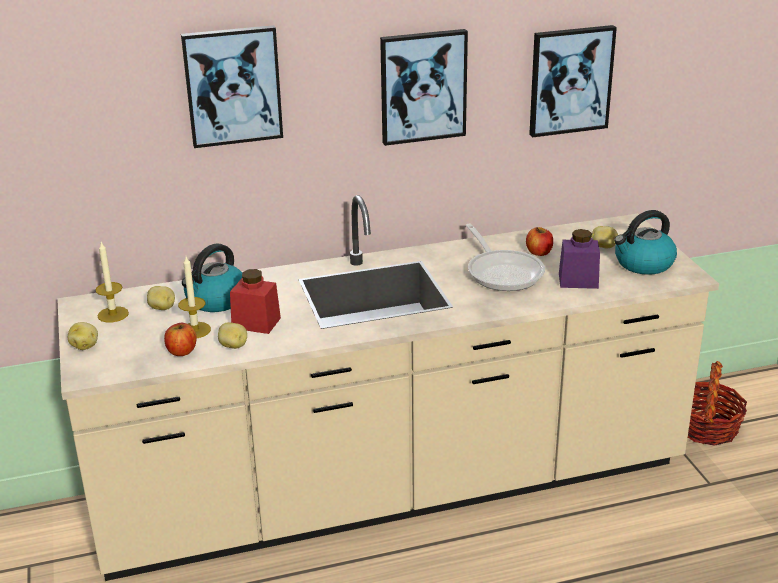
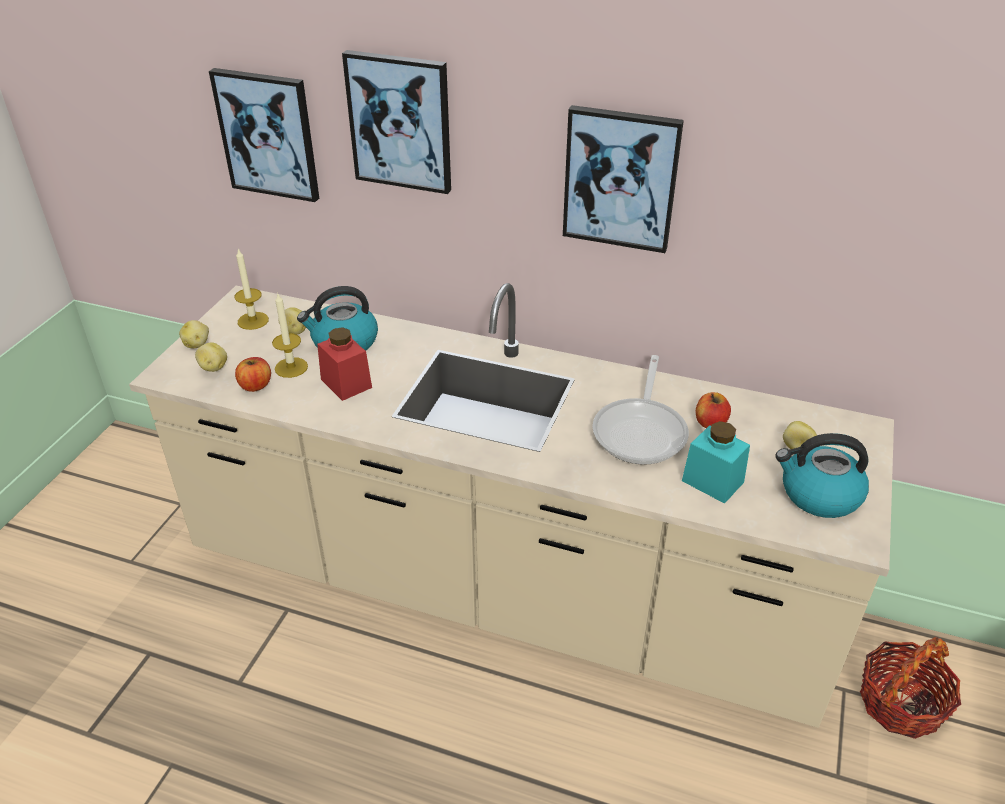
camera: 35 degrees right, 10 degrees up
(233, 346) = (299, 400): potato -> potato (213, 367)
(570, 80) = (827, 223): picture -> picture (268, 134)
(578, 280) = (712, 481): purple jar -> turquoise jar

